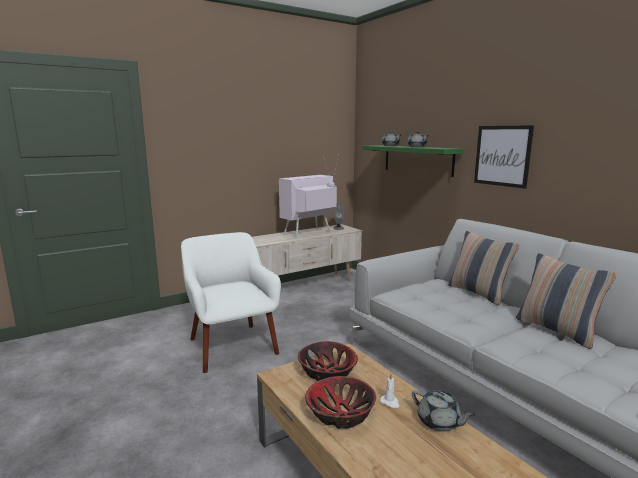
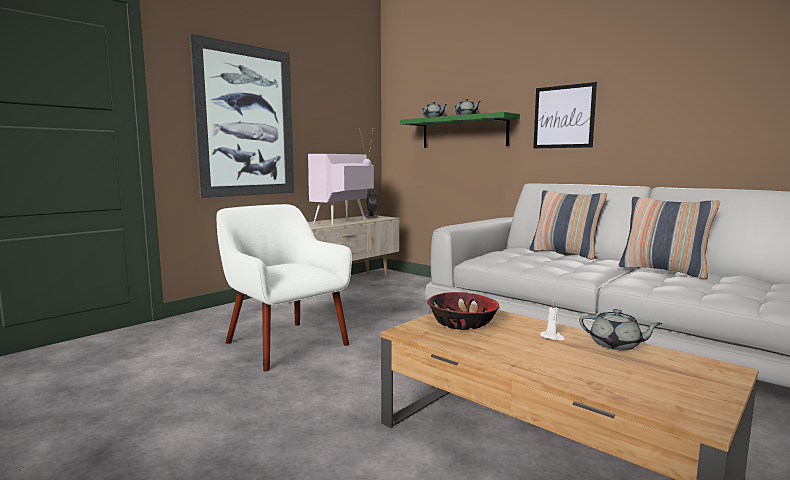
camera: 15 degrees left, 5 degrees down
(227, 153) = (246, 121): none -> picture
(340, 414) = (509, 351): bowl -> none

